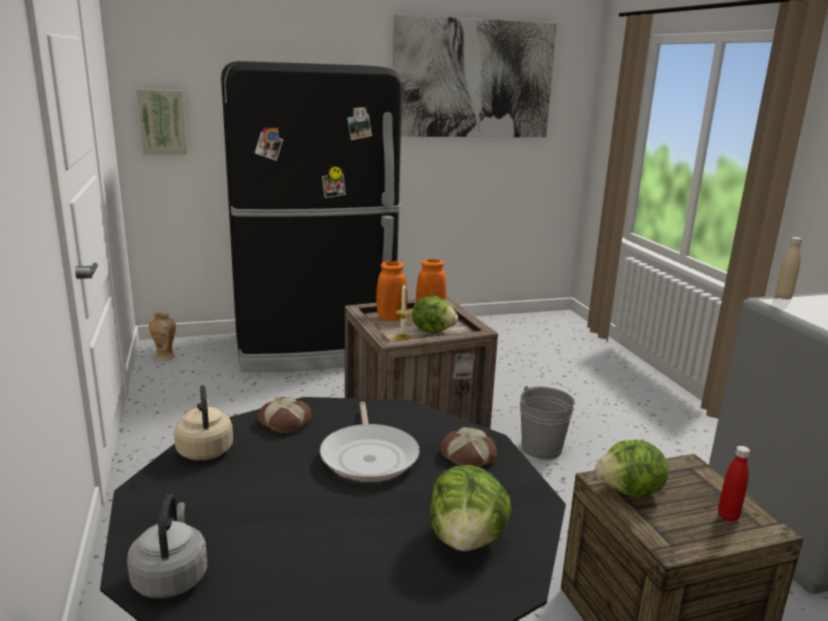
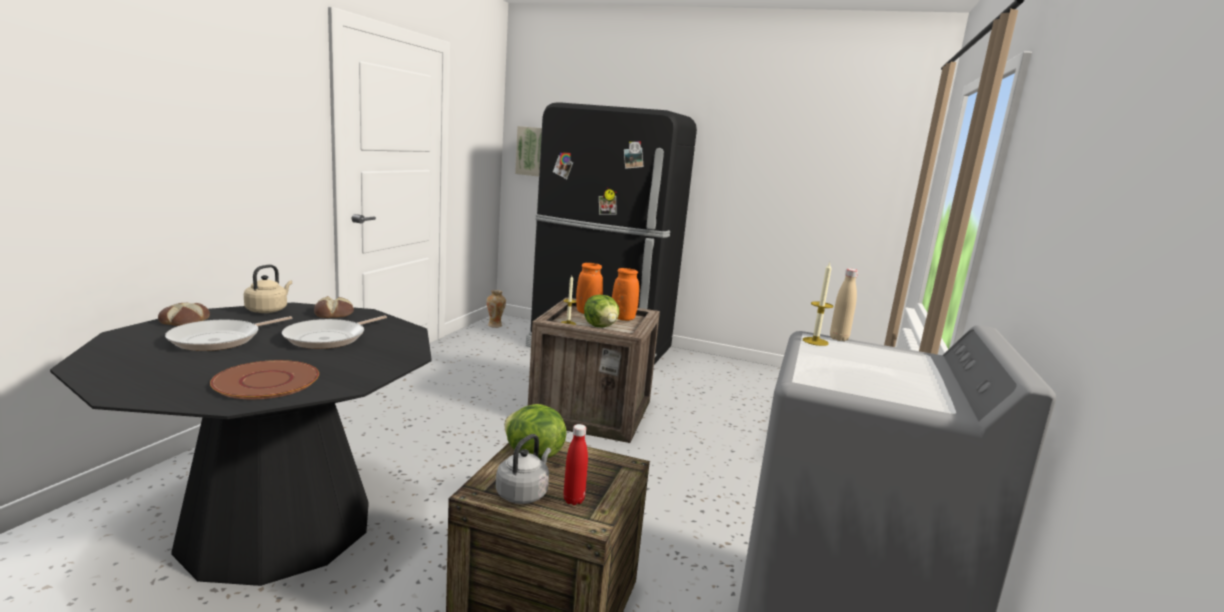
camera: 35 degrees right, 5 degrees down
(171, 576) = (128, 339): grey kettle -> grey kettle (523, 493)
(275, 516) = (220, 340): none -> frying pan
(467, 455) = (378, 357): bread -> bread (184, 320)
(467, 540) = (267, 381): lettuce -> brown plate
(473, 79) = (791, 133): picture -> none
(541, 448) = (665, 464): grey bucket -> none
(784, 305) = (815, 341): none -> candle

